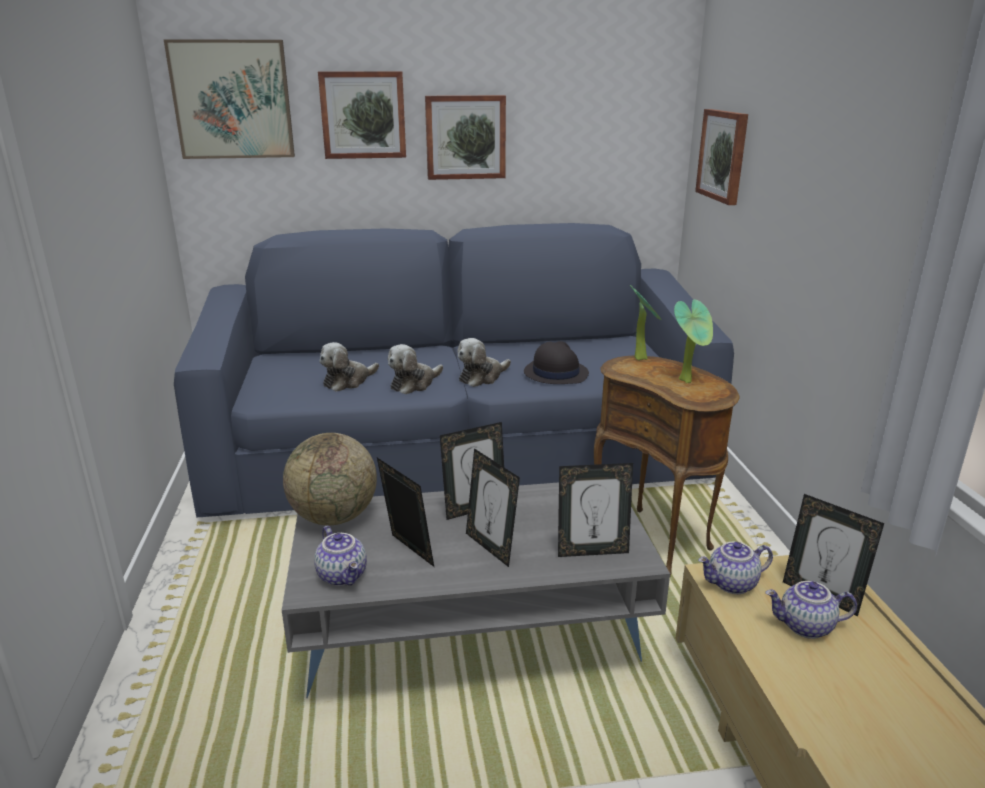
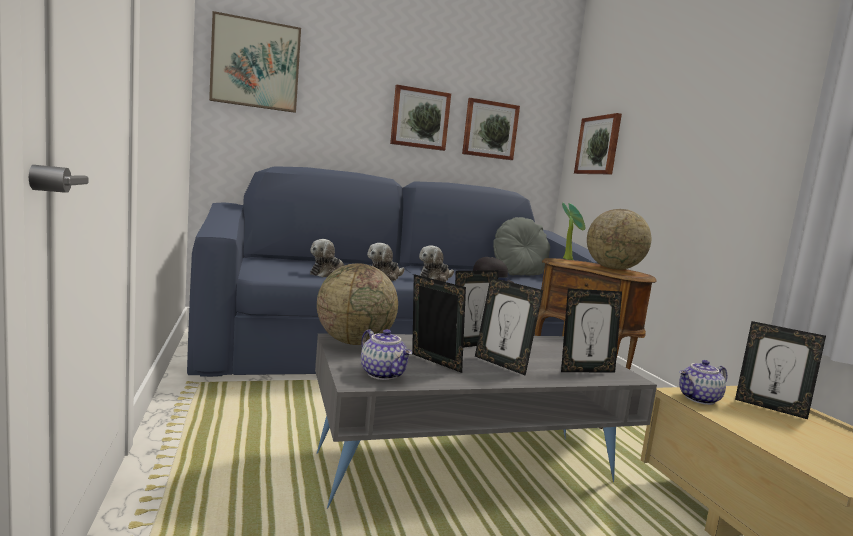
camera: 10 degrees left, 15 degrees down
(363, 115) = (350, 91): picture -> picture (490, 130)
(613, 345) = (518, 274): none -> grey pillow
(688, 380) = (613, 269): potted plant -> globe
(805, 627) = (777, 424): teapot -> none

